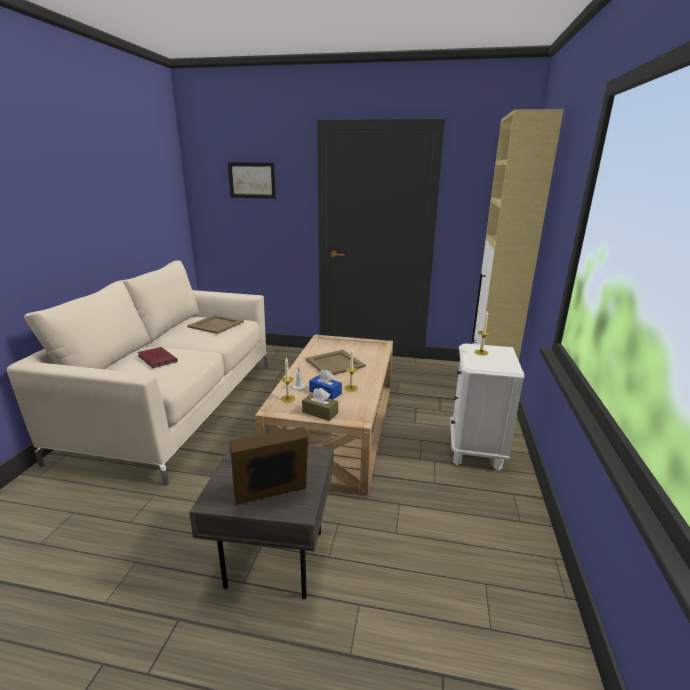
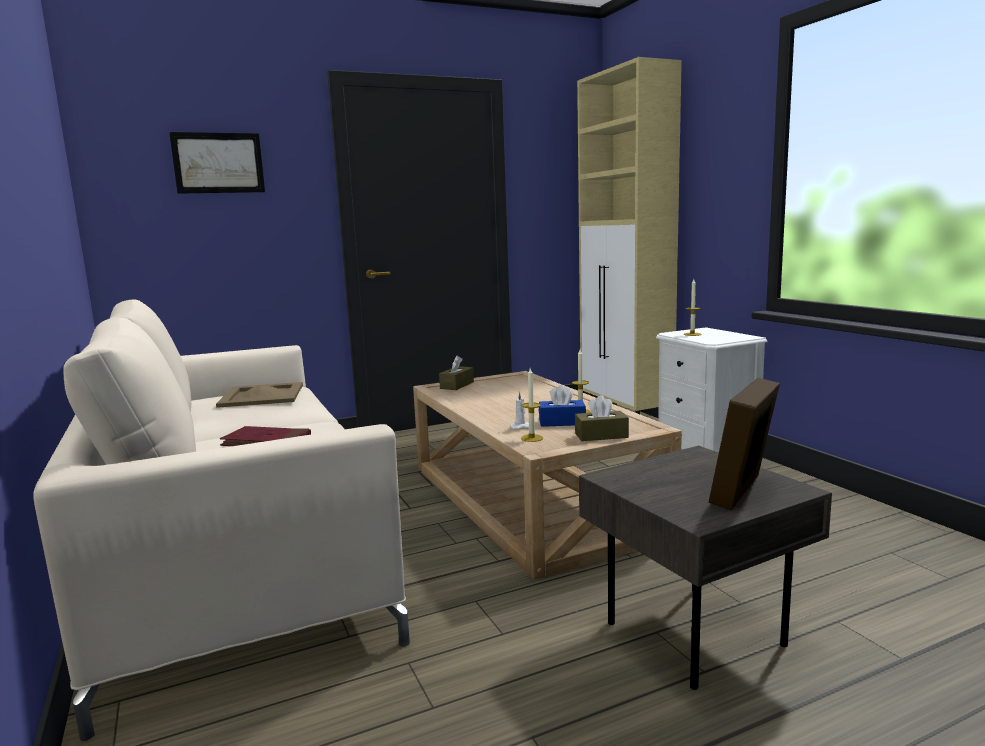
camera: 35 degrees left, 10 degrees down
(333, 341) = (457, 385): none -> brown tissue box
(335, 363) = (509, 399): beige tray -> none

